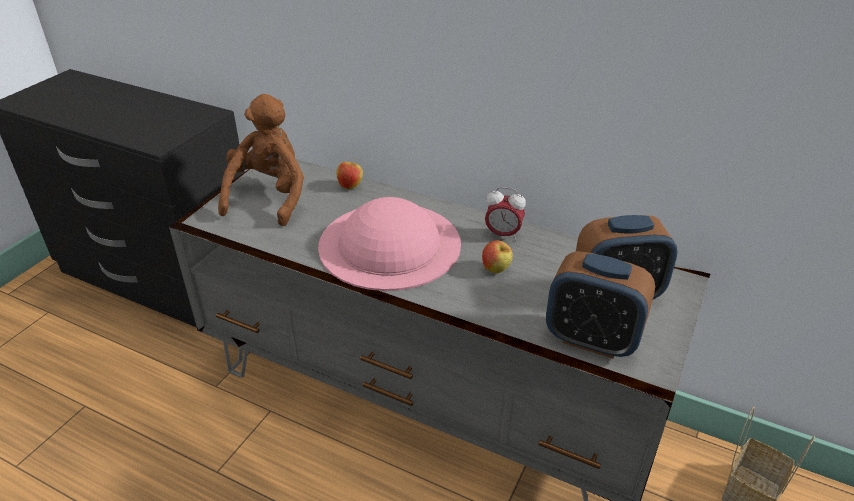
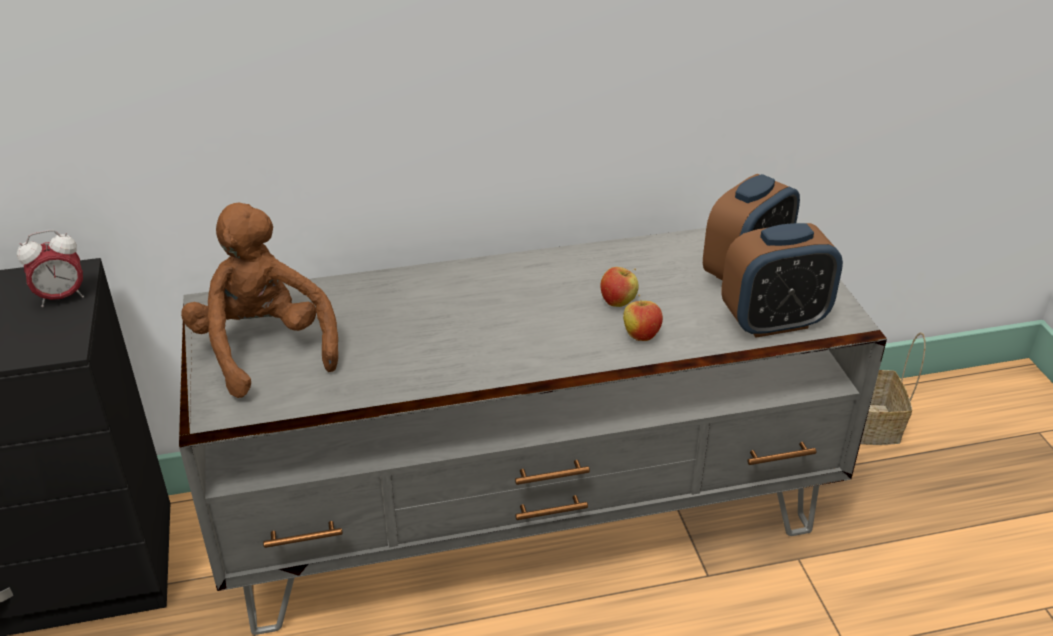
camera: 40 degrees left, 0 degrees up
(350, 186) = (348, 290): apple -> apple (641, 335)
(390, 244) = (482, 330): pink hat -> none
(503, 235) = (580, 265): alarm clock -> alarm clock (61, 297)

